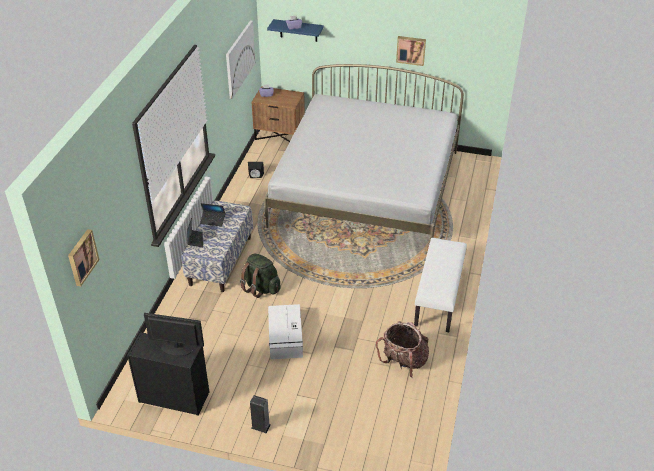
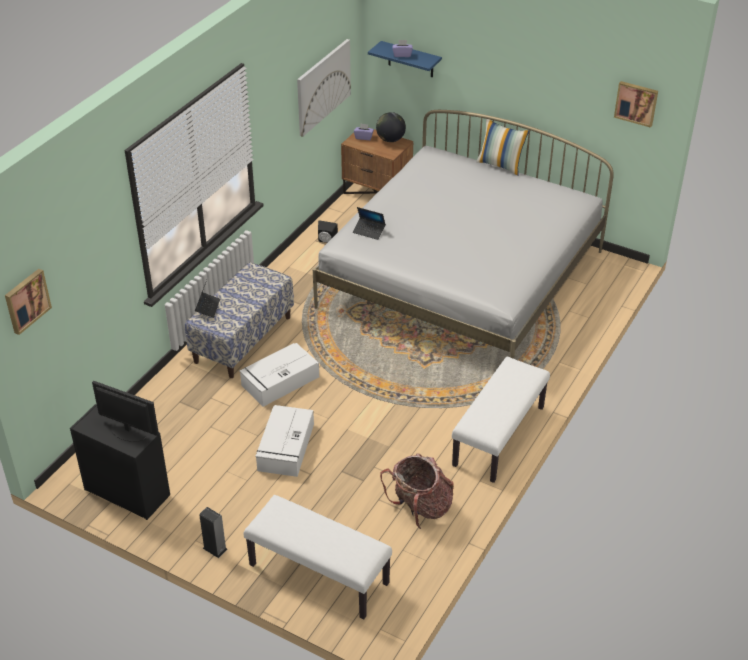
camera: 15 degrees right, 0 degrees up
(213, 220) = (238, 287): laptop -> laptop (369, 231)
(261, 288) = (279, 382): green backpack -> white storage box
(287, 93) = (390, 140): none -> globe
(347, 429) = (318, 574): none -> white bench
(376, 100) = (500, 165): none -> pillow
(411, 50) = (549, 105): picture -> picture (636, 103)

